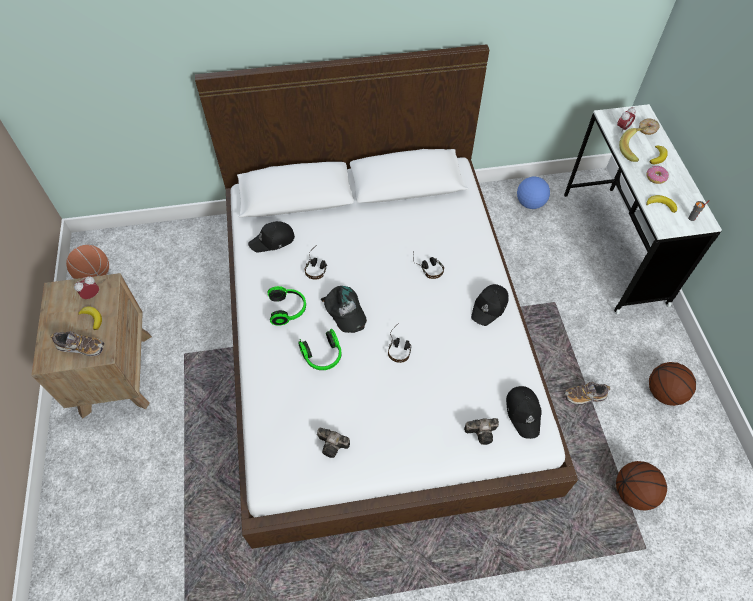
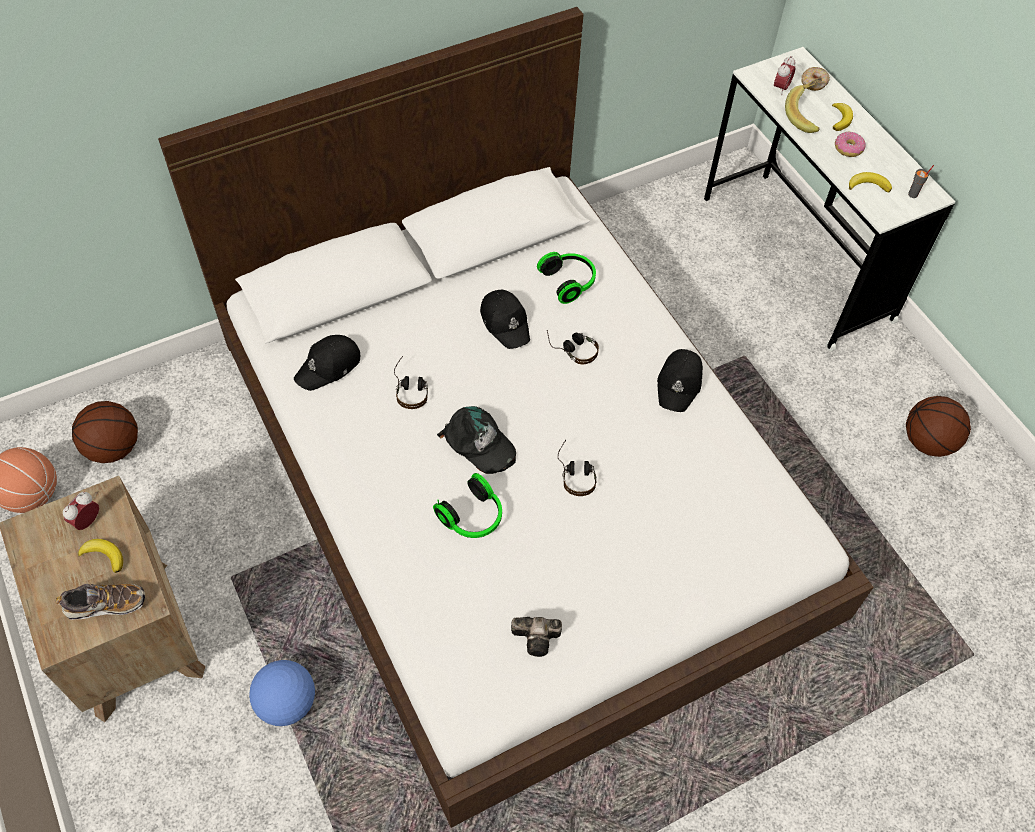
camera: 20 degrees left, 0 degrees up
(288, 309) = (394, 463): headphones -> headphones (569, 282)
(483, 432) = (734, 559): camera -> none
(524, 412) = (778, 517): black cap -> black cap (506, 322)
(530, 203) = (661, 222): football -> football (287, 703)
(584, 396) = (828, 476): shoe -> none
(634, 492) = (934, 585): basketball -> basketball (114, 447)

